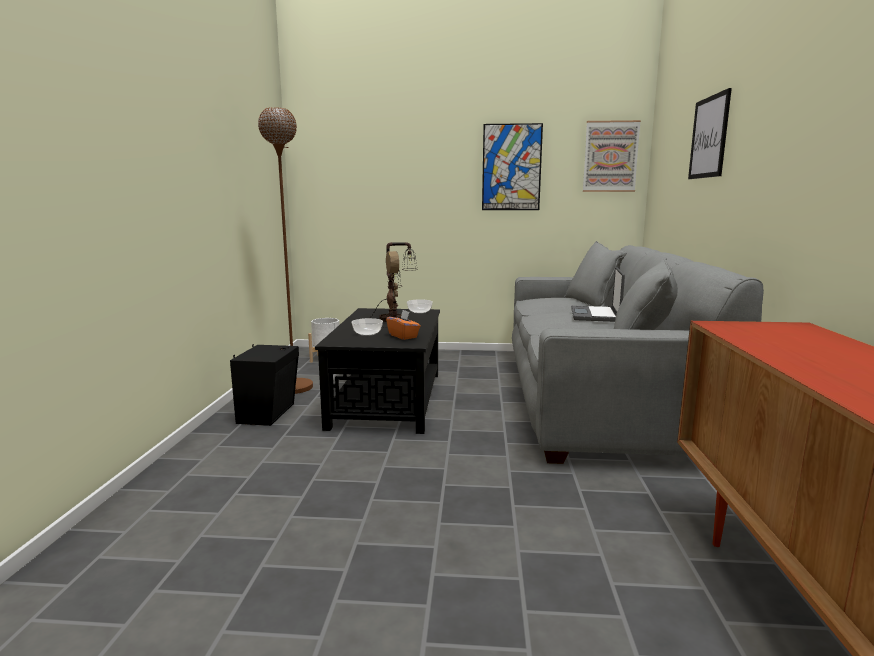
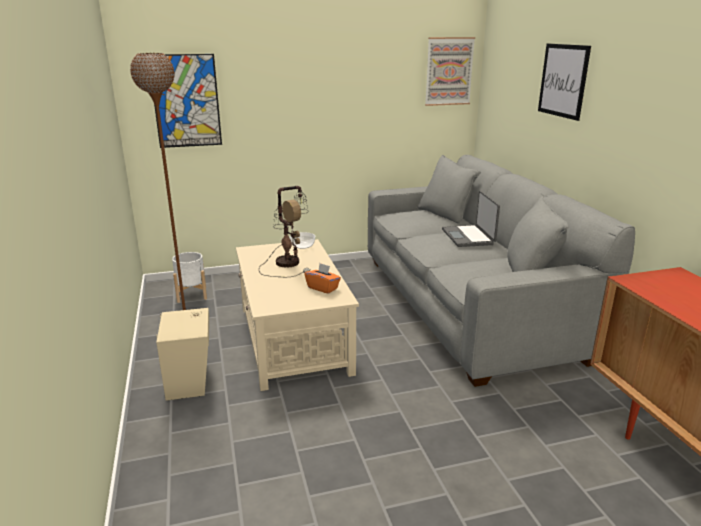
camera: 20 degrees left, 10 degrees up
(270, 413) = (190, 379): black speaker -> beige speaker
(367, 333) = (284, 288): bowl -> none
(387, 399) = (293, 339): black coffee table -> beige coffee table
(511, 167) = (360, 84): picture -> picture (186, 101)

